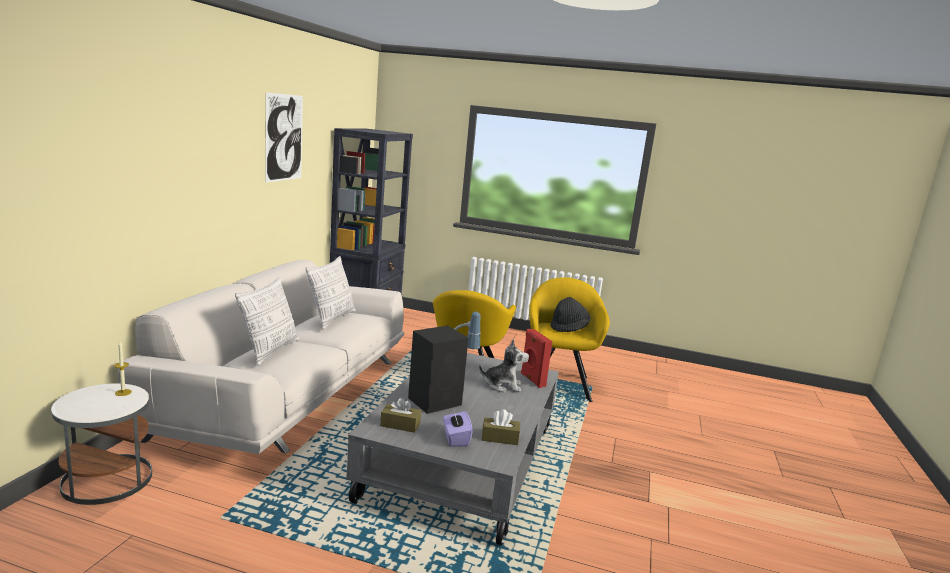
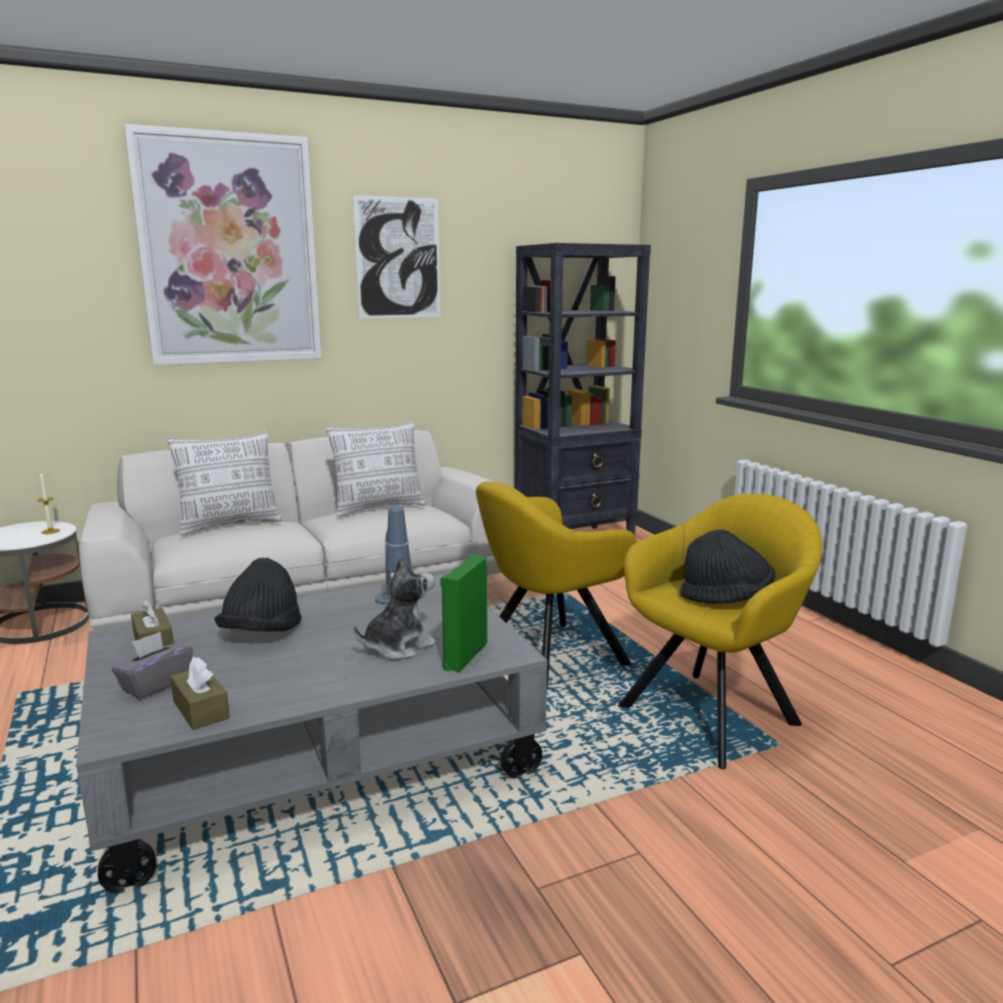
camera: 50 degrees right, 0 degrees up
(202, 135) = (229, 250): none -> picture
(436, 401) = (262, 633): black speaker -> black hat
(455, 439) = (155, 685): purple tissue box -> grey tissue box
(502, 385) = (398, 647): plush toy -> plush toy turned 90 degrees counterclockwise
(532, 380) = (463, 655): red speaker -> green speaker

